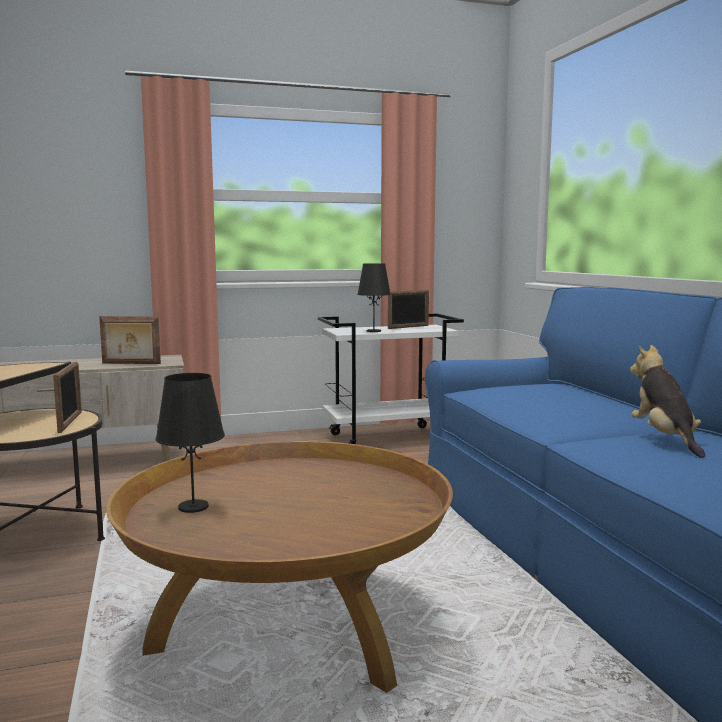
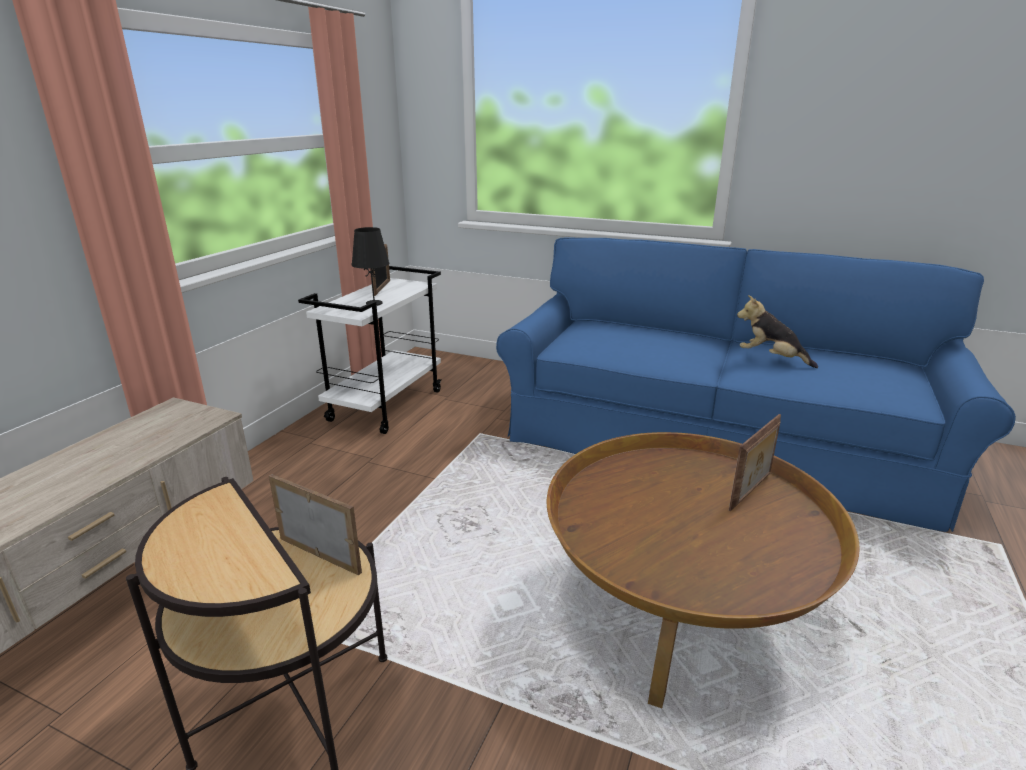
camera: 50 degrees left, 15 degrees up
(131, 363) = (163, 438): picture frame -> picture frame (751, 492)
(193, 507) = (660, 562): black table lamp -> none

